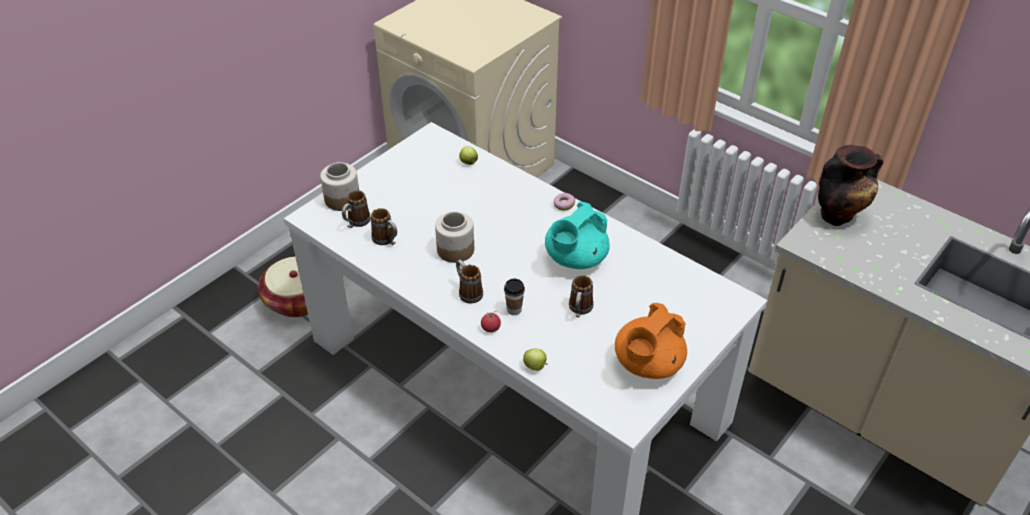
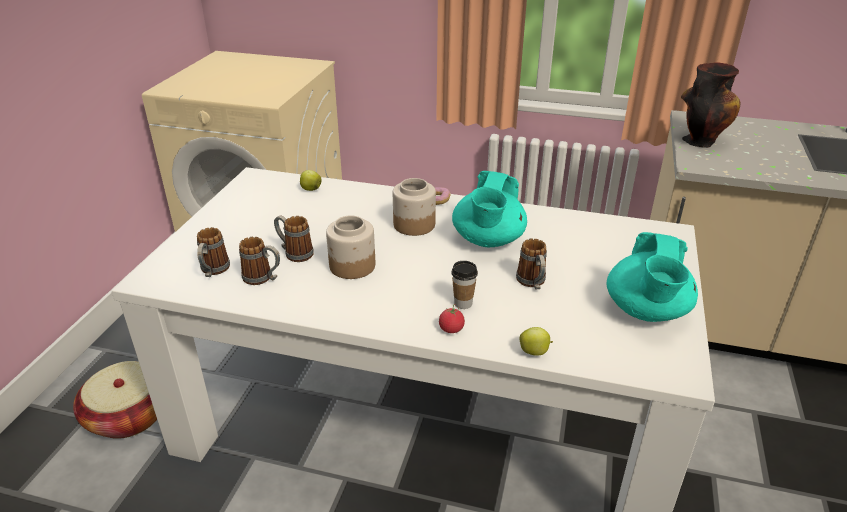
camera: 25 degrees left, 10 degrees down
(342, 199) = (181, 254): jar -> jar (413, 225)
(468, 292) = (397, 301): mug -> mug (294, 253)
(647, 364) = (646, 311): orange teapot -> turquoise teapot

